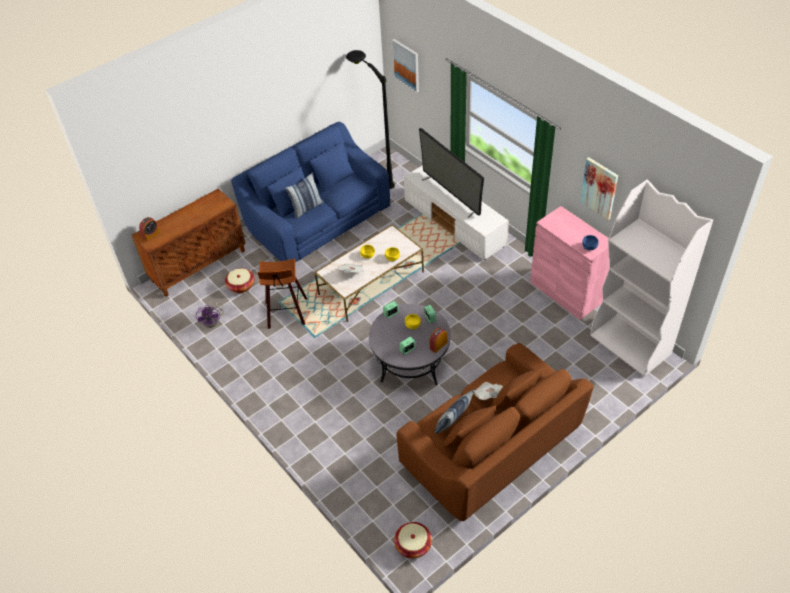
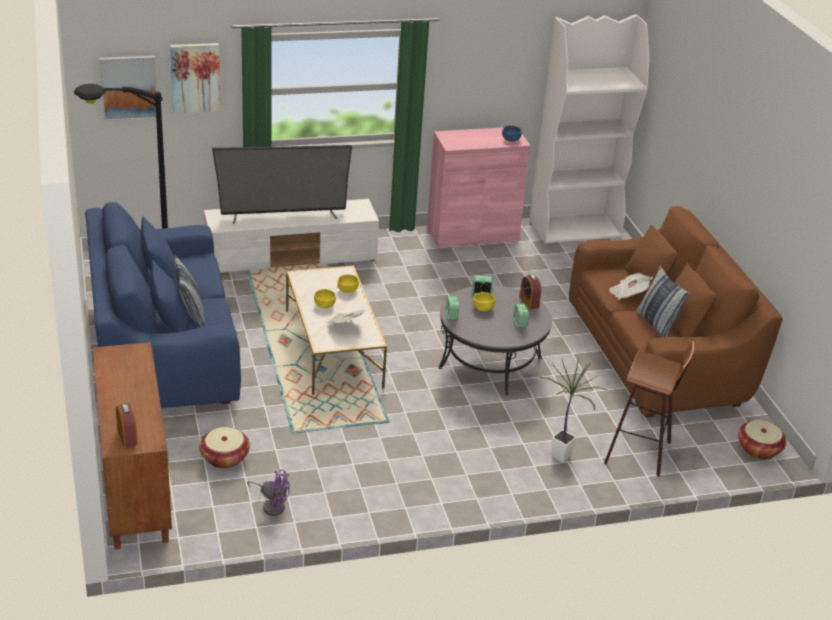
camera: 70 degrees left, 15 degrees down
(286, 314) = (323, 433): stool -> stool (640, 451)
(330, 434) = (562, 459): none -> potted plant
(599, 188) = (488, 71): picture -> picture (195, 78)

